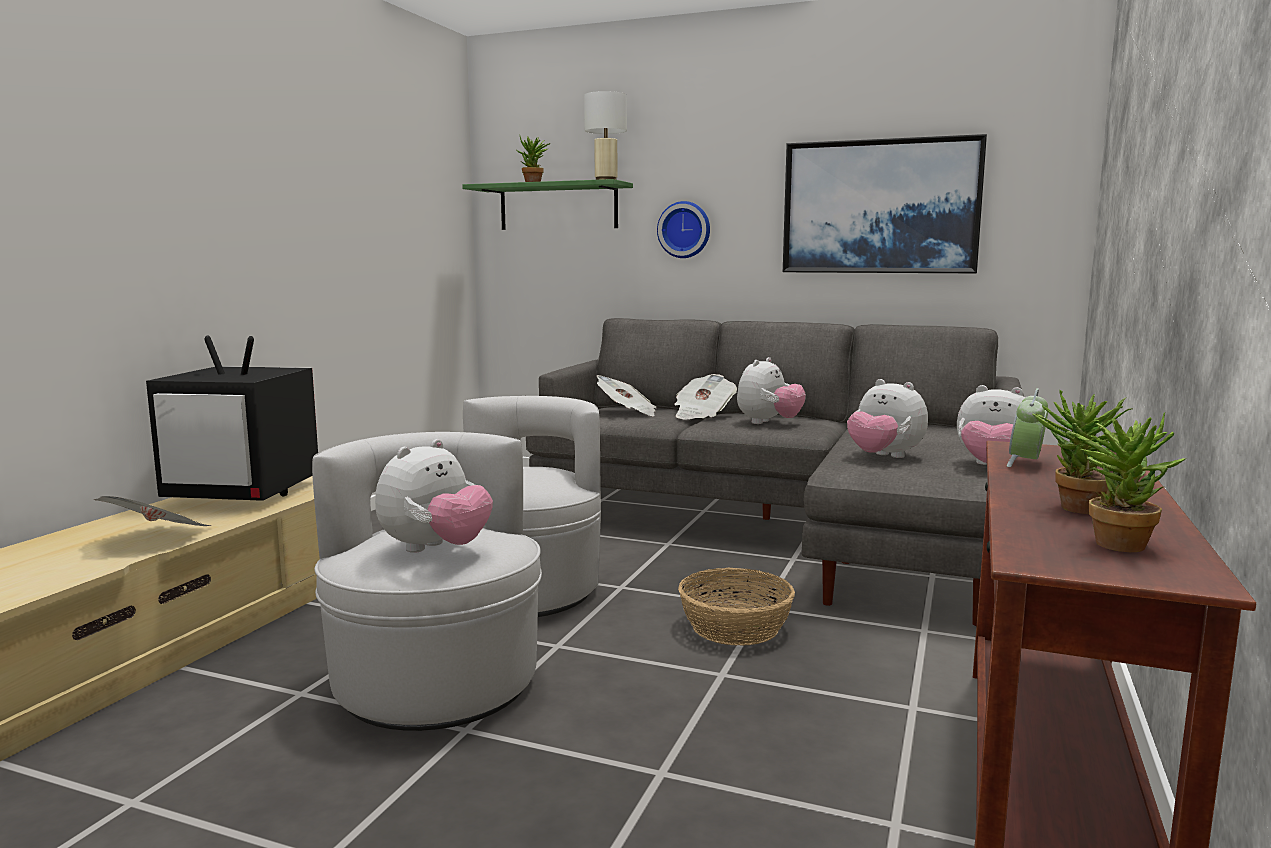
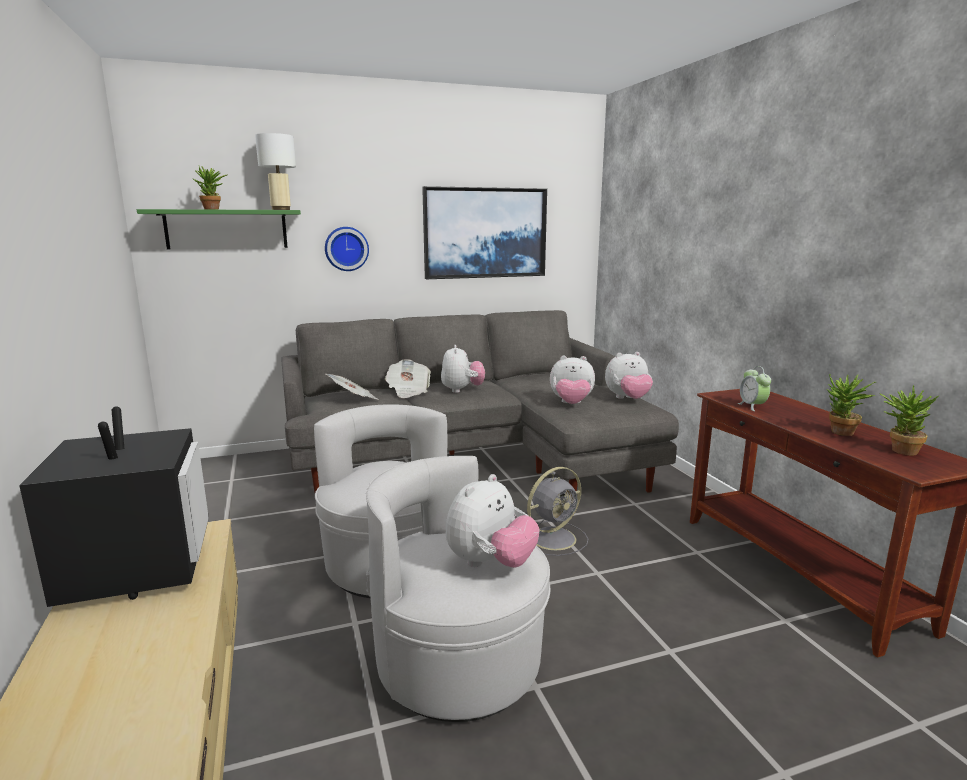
camera: 40 degrees left, 5 degrees up
(159, 538) = (162, 655): newspaper -> none
(245, 493) = (137, 570): television -> television turned 75 degrees counterclockwise
(435, 549) = (490, 563): plush toy -> plush toy turned 45 degrees clockwise
(735, 627) = (555, 538): basket -> grey fan

